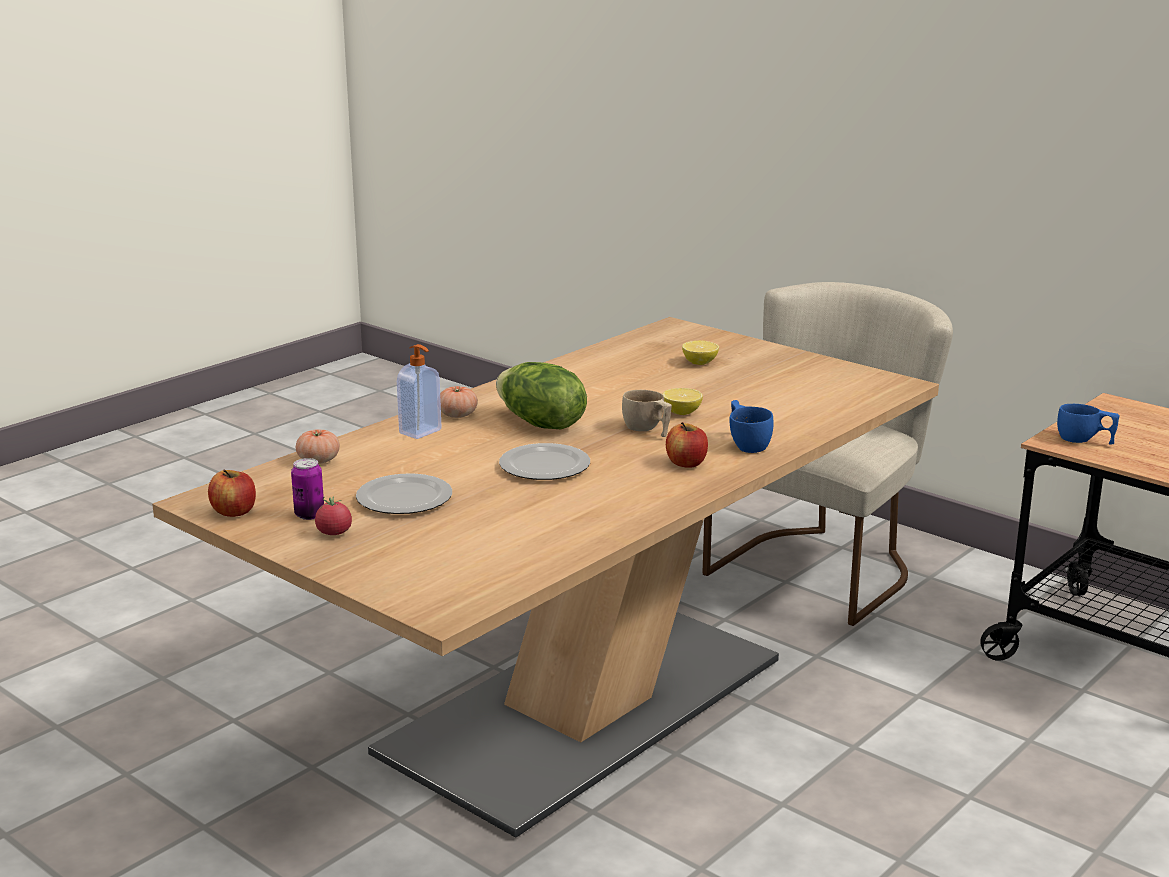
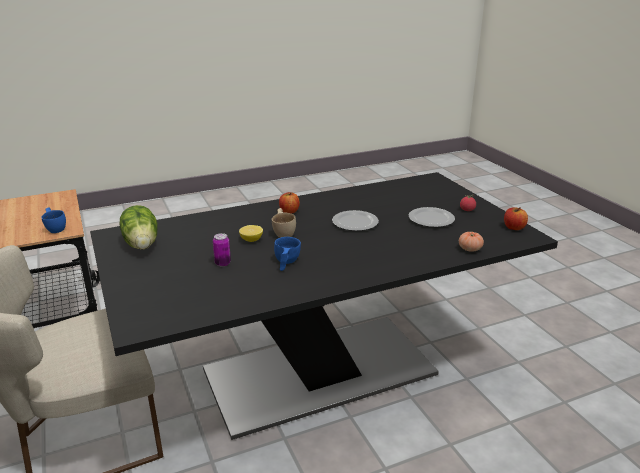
camera: 155 degrees left, 5 degrees up
(309, 515) = (477, 220): can -> can (222, 263)
(421, 432) = (405, 257): soap dispenser -> none
(457, 415) = (377, 266): tomato -> none
(540, 424) = (335, 249): lettuce -> lettuce (142, 244)
(584, 707) = (320, 373): beige dining table -> black dining table
(700, 363) = (183, 278): lemon -> none
(747, 443) = (248, 215): blue cup -> blue cup (286, 263)

